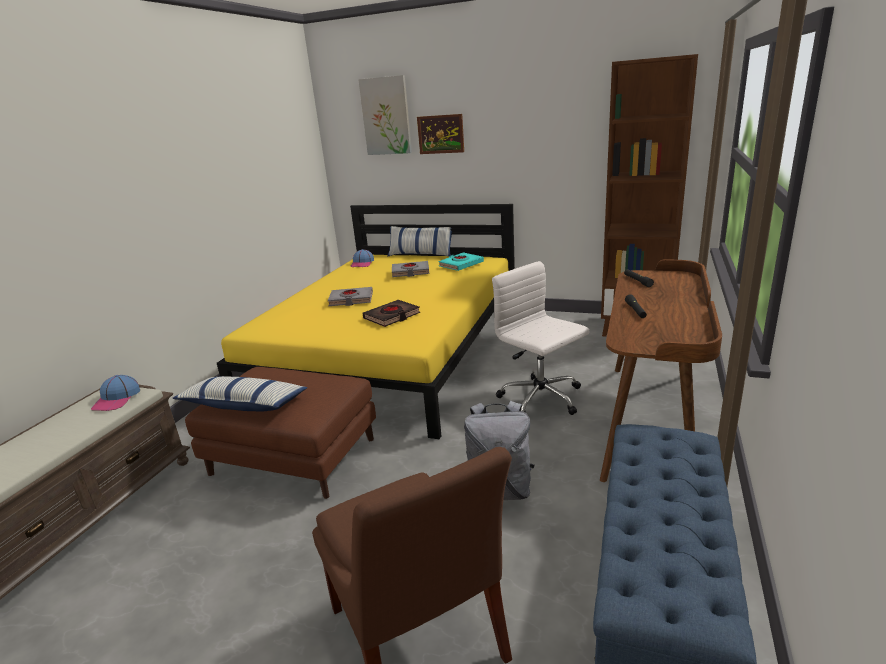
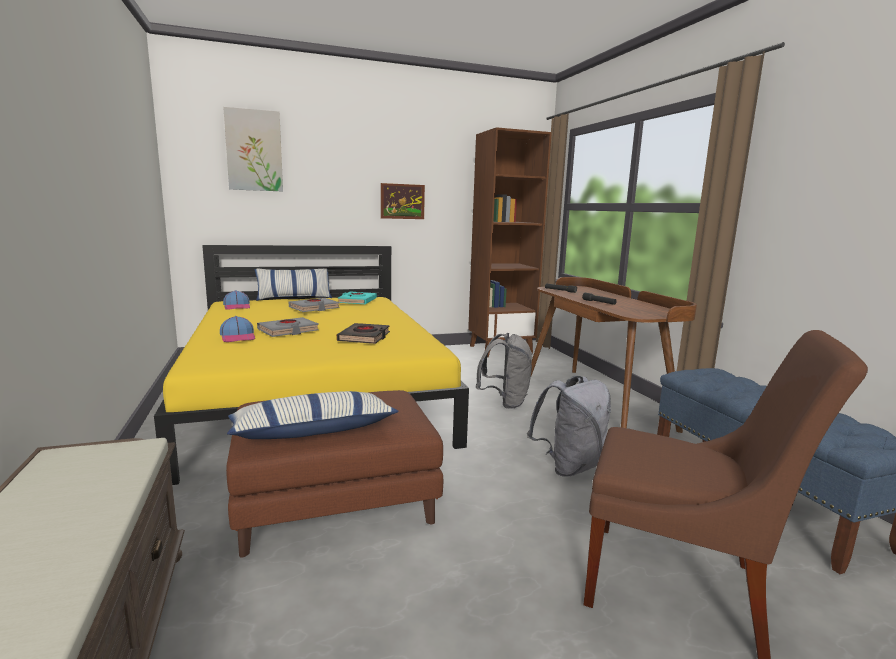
camera: 40 degrees left, 10 degrees down
(117, 399) = (101, 461): cap -> cap (238, 337)
(440, 134) = (317, 175): picture -> picture (402, 201)
(541, 399) = (505, 402): white office chair -> grey backpack

